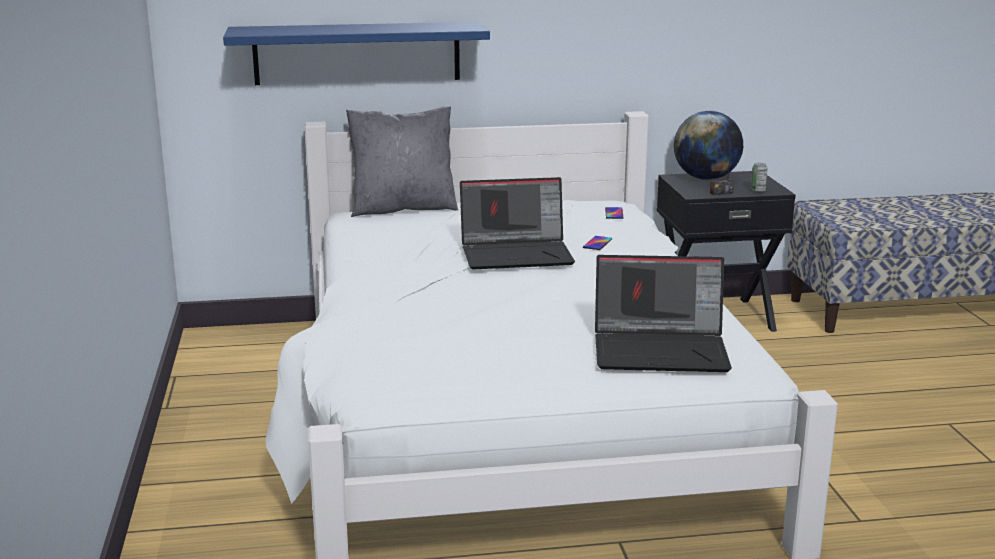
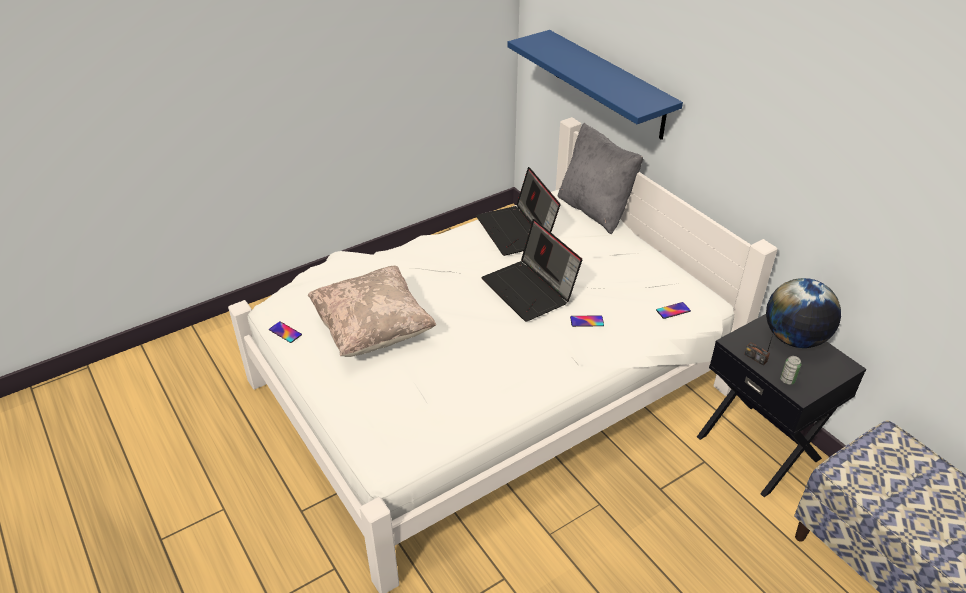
camera: 65 degrees right, 20 degrees up
(445, 393) = (285, 332): none -> phone
(501, 341) = (373, 330): none -> beige pillow
(662, 350) = (392, 407): laptop -> laptop (517, 231)

